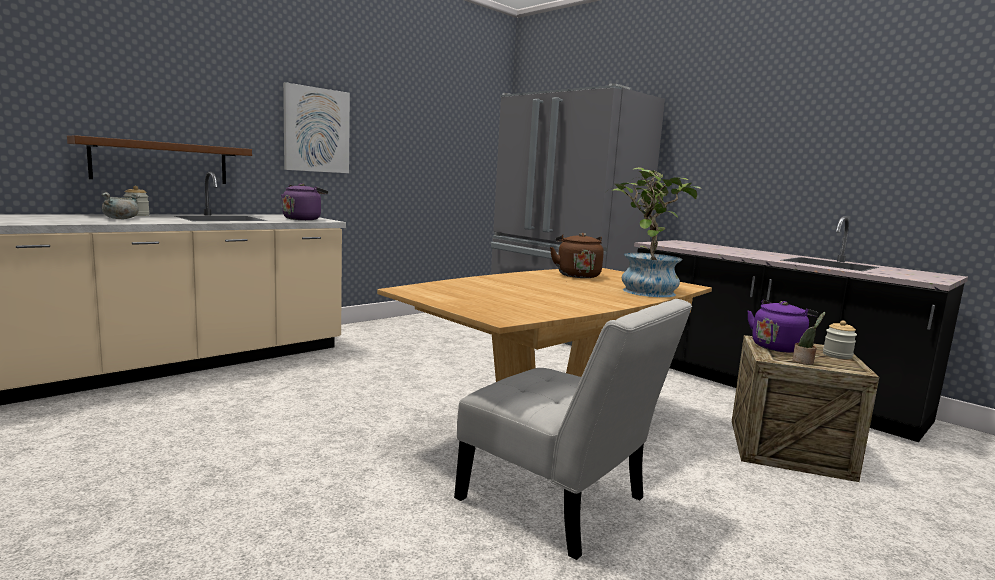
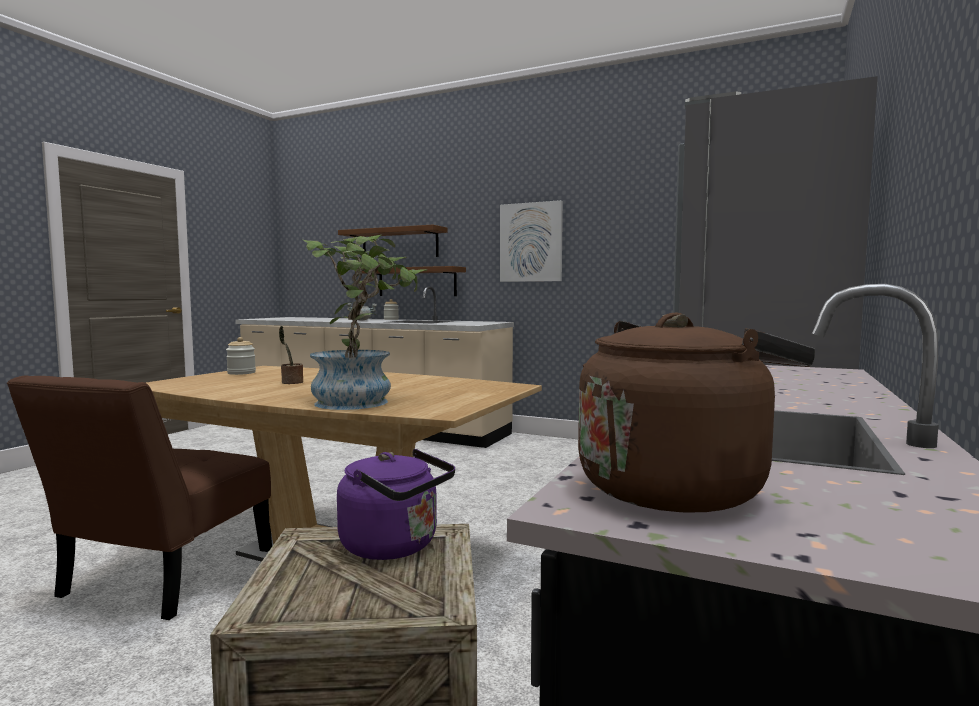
camera: 70 degrees right, 5 degrees down
(126, 104) = (399, 244): none -> brown shelf
(303, 219) = (466, 323): purple kettle -> none
(560, 504) = (161, 579): white chair -> brown chair
(577, 275) = (435, 384): brown kettle -> brown kettle (676, 488)
(804, 362) = (293, 563): potted plant -> potted plant (291, 382)
(837, 355) = (373, 601): jar -> jar (241, 373)

